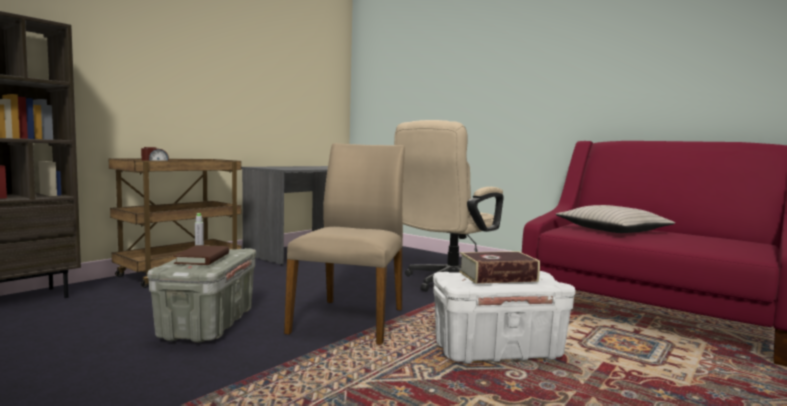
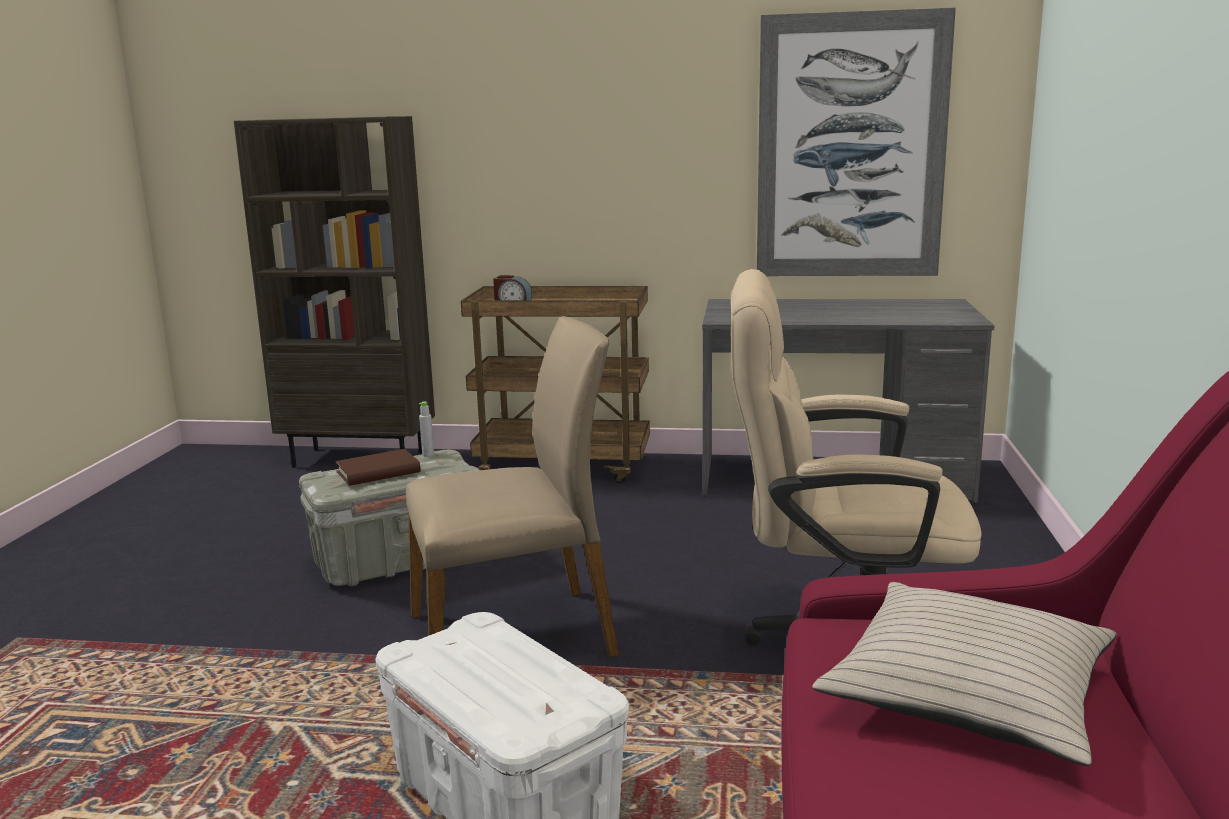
camera: 60 degrees right, 10 degrees up
(296, 95) = (850, 148): none -> picture
(497, 276) = (501, 666): book -> none

